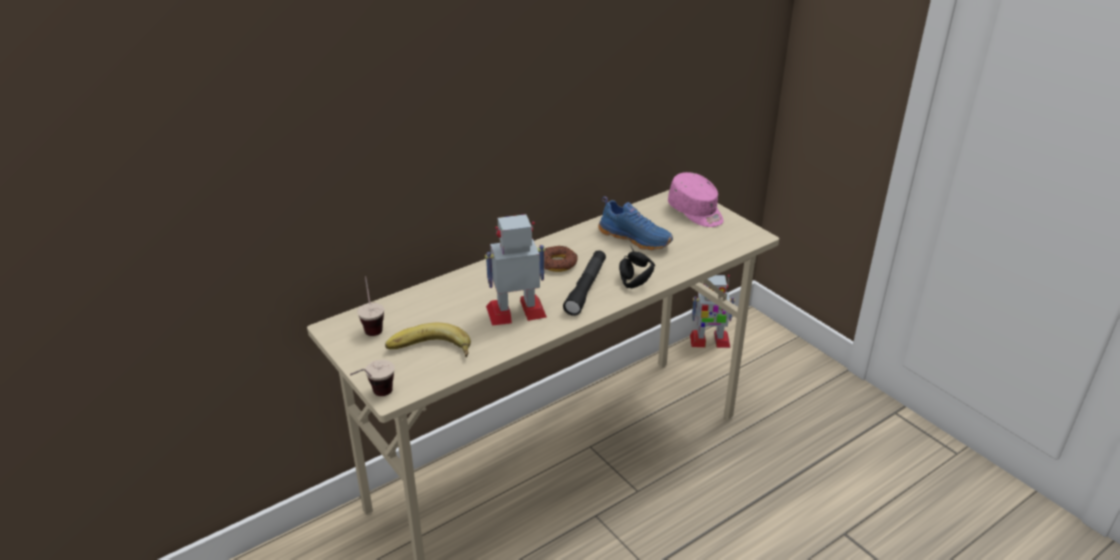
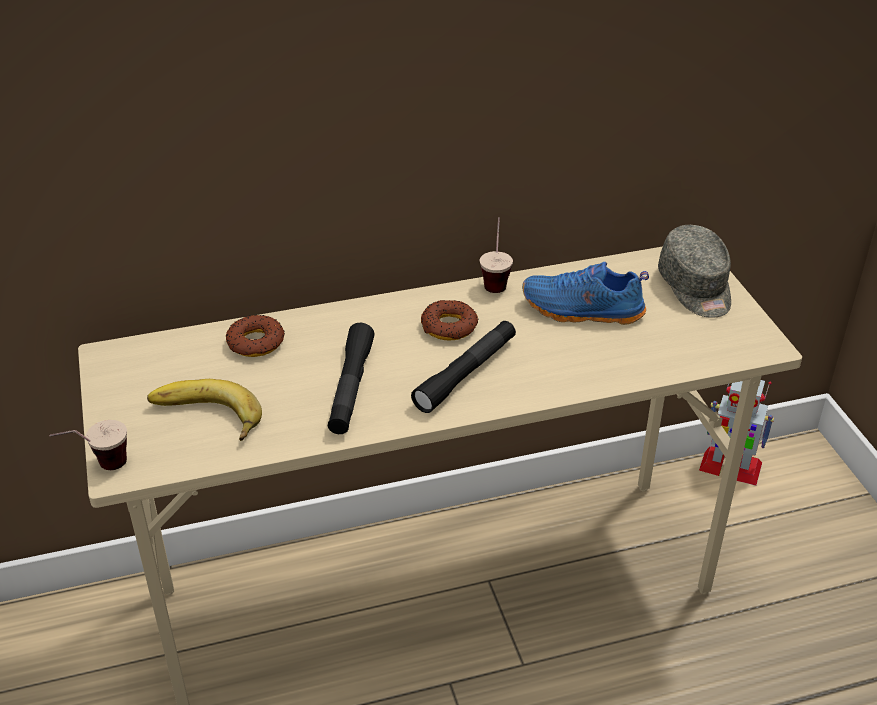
camera: 20 degrees right, 5 degrees up
(372, 325) = (157, 362): cup -> cup (495, 279)
(434, 298) = (255, 342): none -> donut
(516, 311) = (351, 387): toy robot -> black flashlight
(629, 273) = (541, 364): black headphones -> none
(636, 238) = (582, 311): blue shoe -> blue shoe turned 135 degrees clockwise
(696, 212) = (696, 288): pink cap -> grey cap

